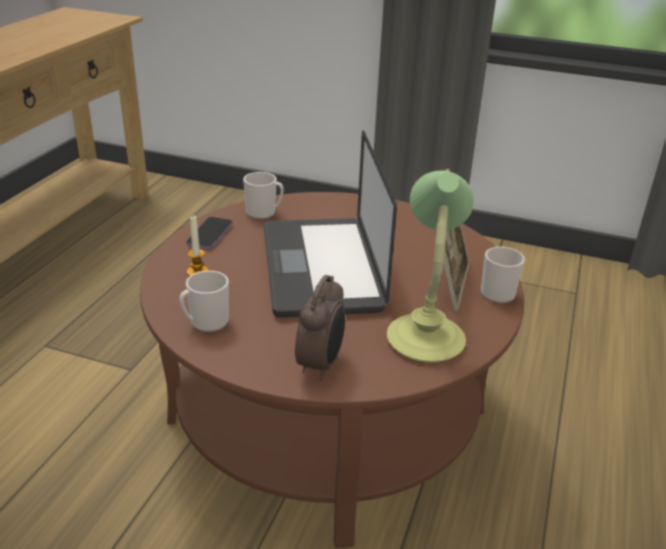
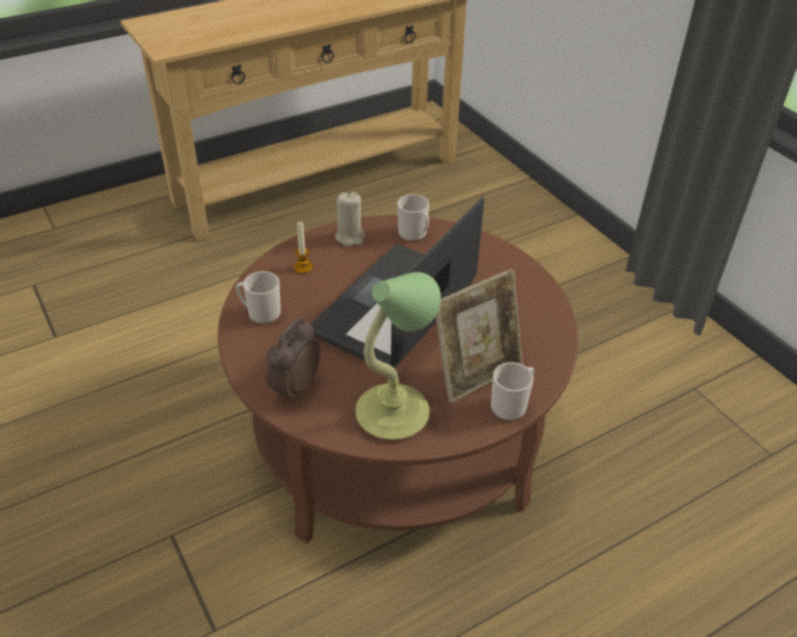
camera: 40 degrees right, 10 degrees up
(210, 234) = (350, 237): phone -> beige candle
(321, 364) = (294, 389): alarm clock -> alarm clock turned 150 degrees clockwise

